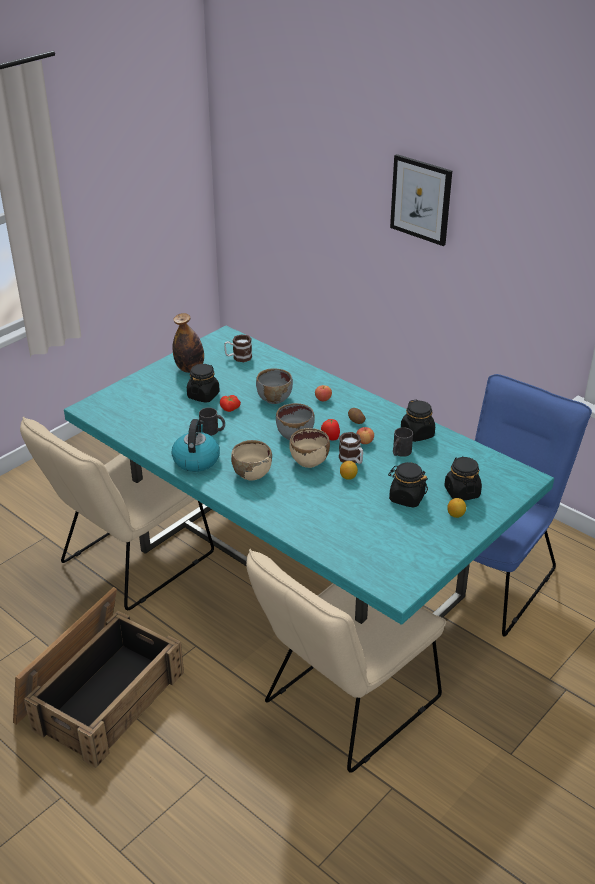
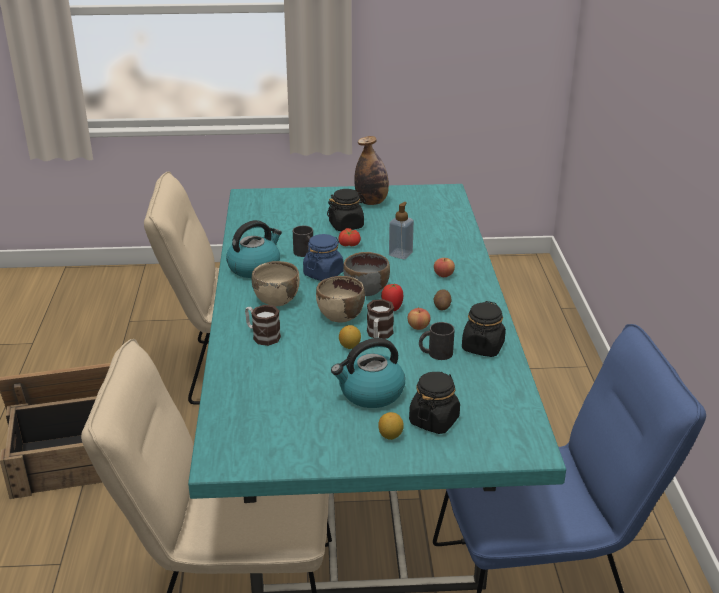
camera: 45 degrees right, 5 degrees down
(238, 357) = (427, 211): mug -> mug (262, 336)
(250, 439) = (323, 274): none -> blue jar
(274, 398) = (400, 254): grey bowl -> soap dispenser
(406, 498) = (370, 393): black jar -> kettle
(421, 199) = (684, 85): picture -> none

